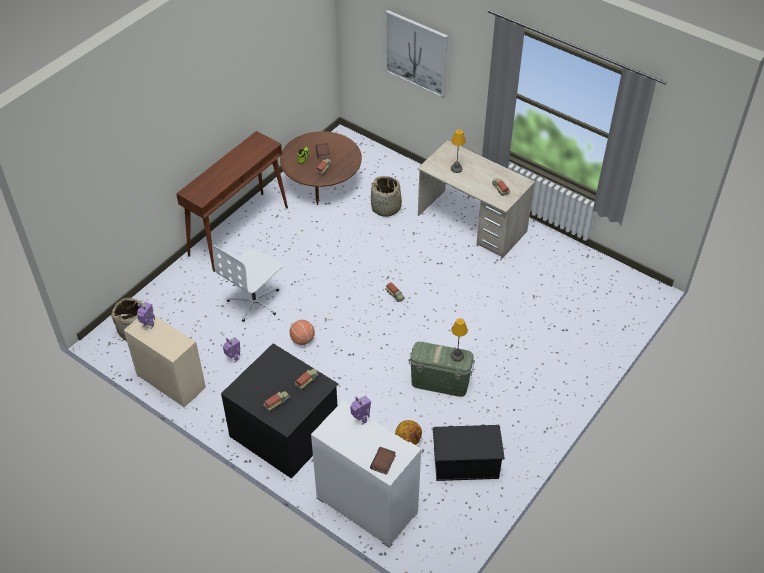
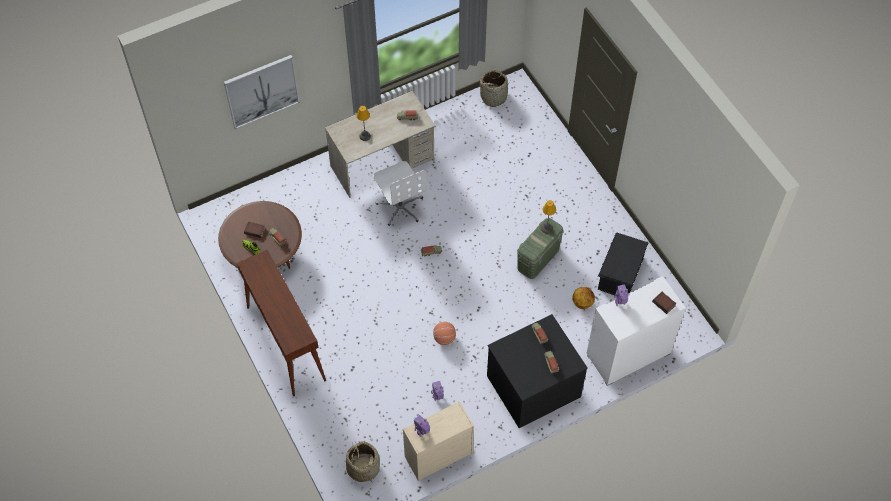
camera: 65 degrees left, 10 degrees up
(255, 302) = (381, 359): white office chair -> white office chair (400, 206)
(386, 208) = (326, 217): basket -> basket (494, 97)

